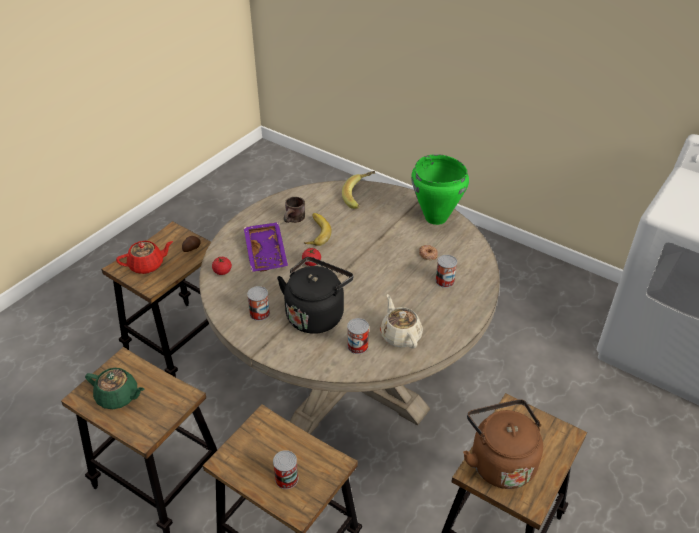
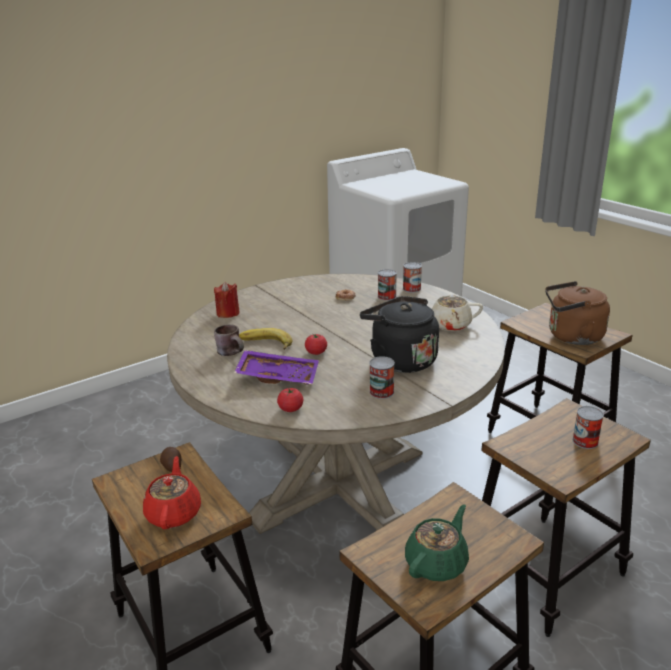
camera: 70 degrees left, 15 degrees down
(357, 346) = (455, 346): can -> can (411, 289)
(360, 197) = (228, 313): banana -> red candle
(435, 218) = (295, 286): green cooking pot -> none

